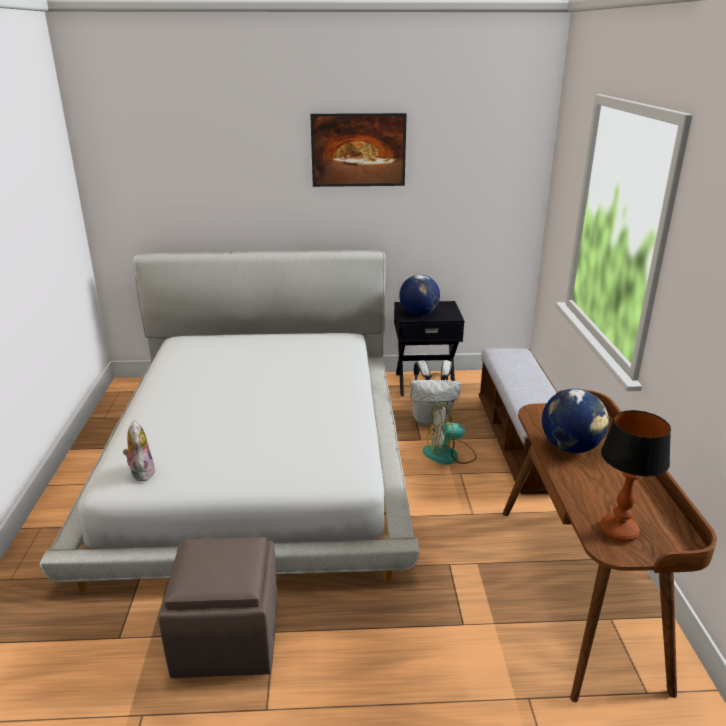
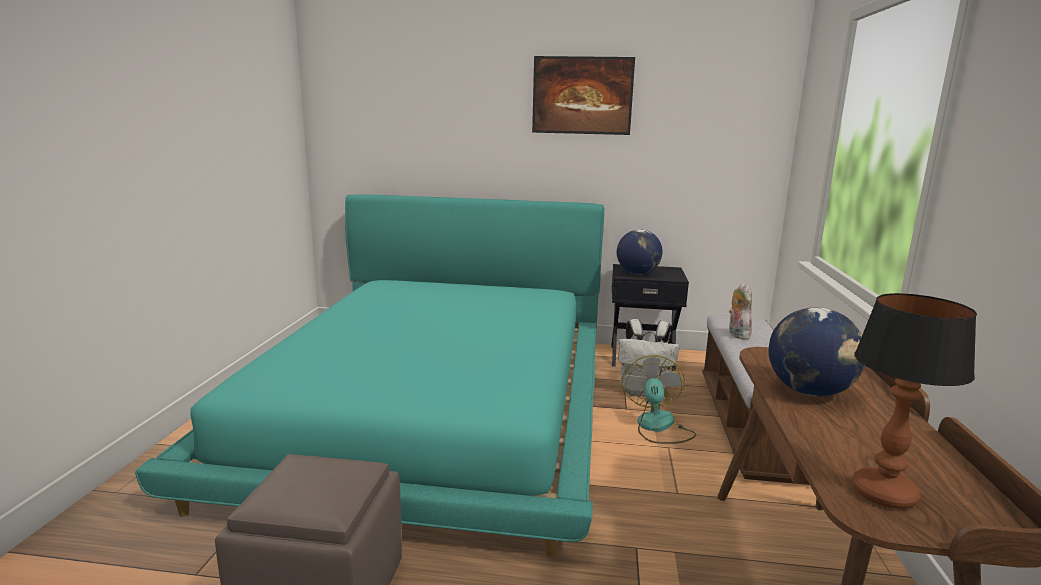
camera: 10 degrees right, 10 degrees down
(141, 472) = (273, 380): plush toy -> plush toy (736, 334)
(257, 457) = (434, 406): white bed -> turquoise bed
(449, 455) = (657, 427): fan -> fan turned 90 degrees clockwise

